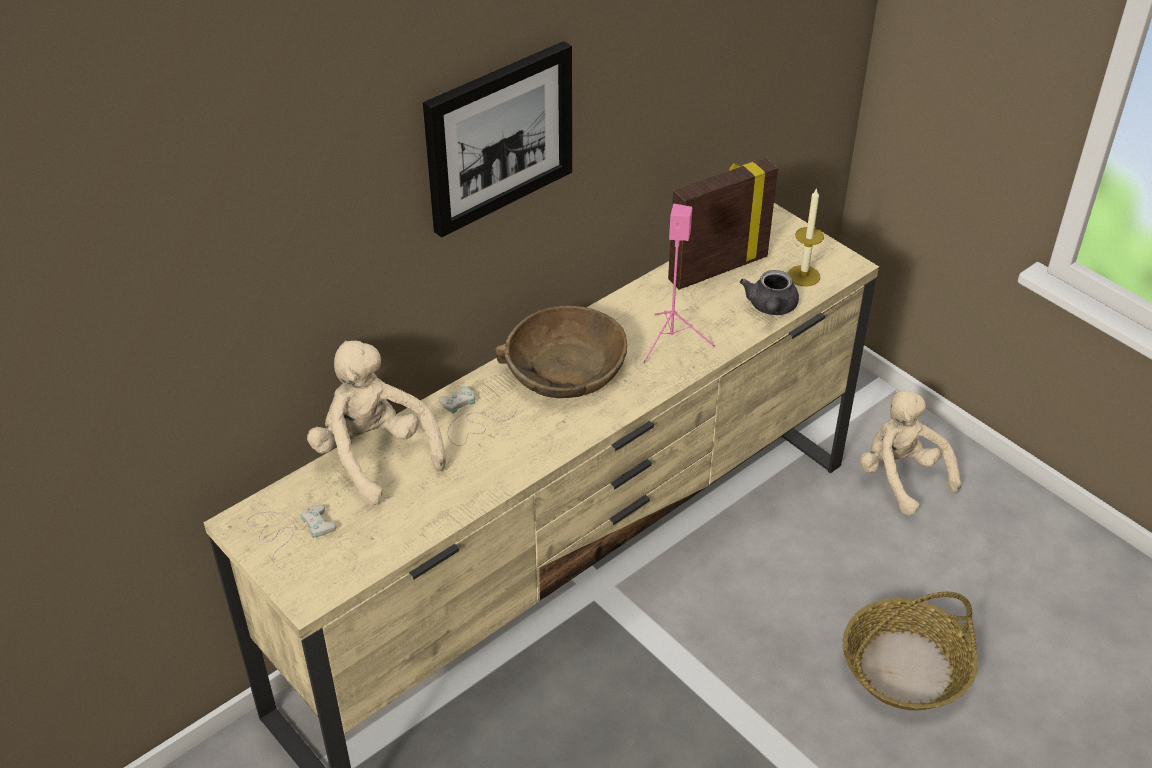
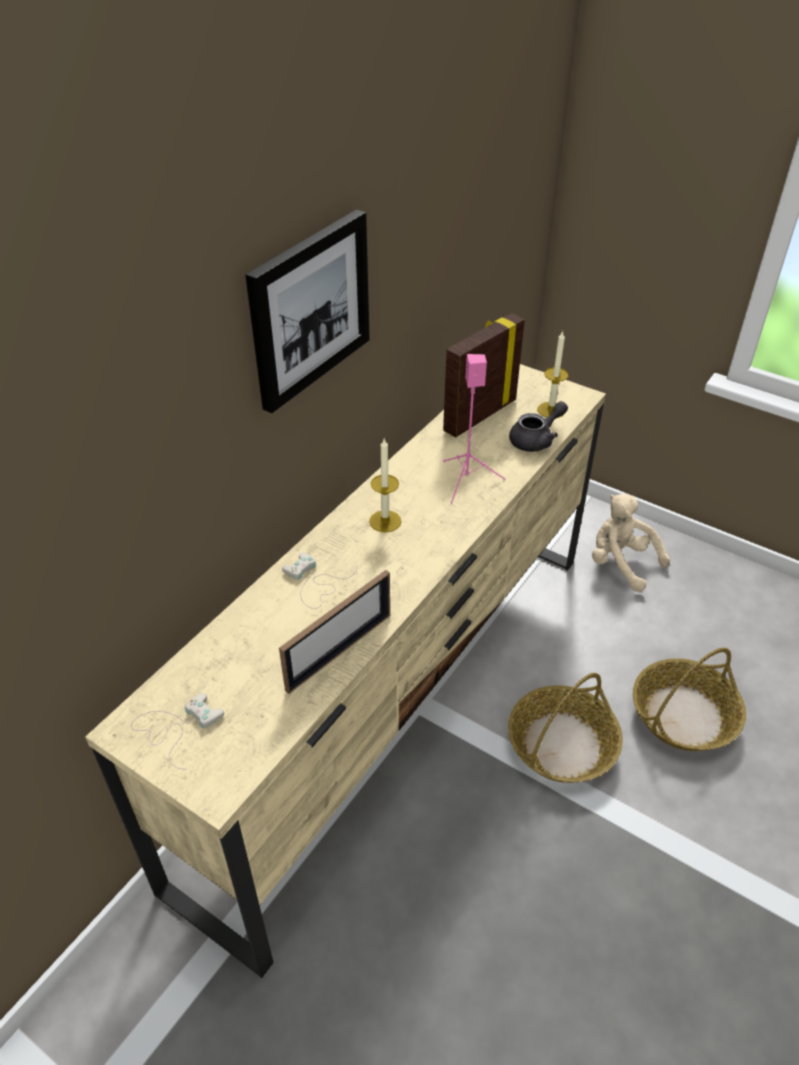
camera: 15 degrees left, 0 degrees up
(374, 456) = (238, 634): beige plush toy -> none
(468, 493) = (339, 651): none -> picture frame
(565, 369) = (385, 521): brown bowl -> candle
(746, 667) = (562, 744): none -> basket
(770, 308) = (536, 440): grey teapot -> grey teapot turned 120 degrees counterclockwise

